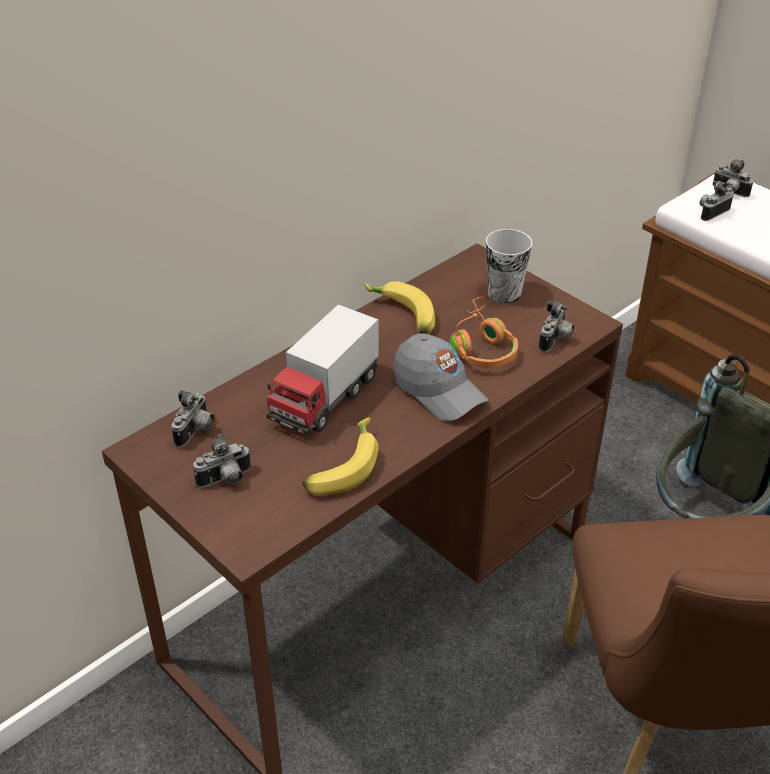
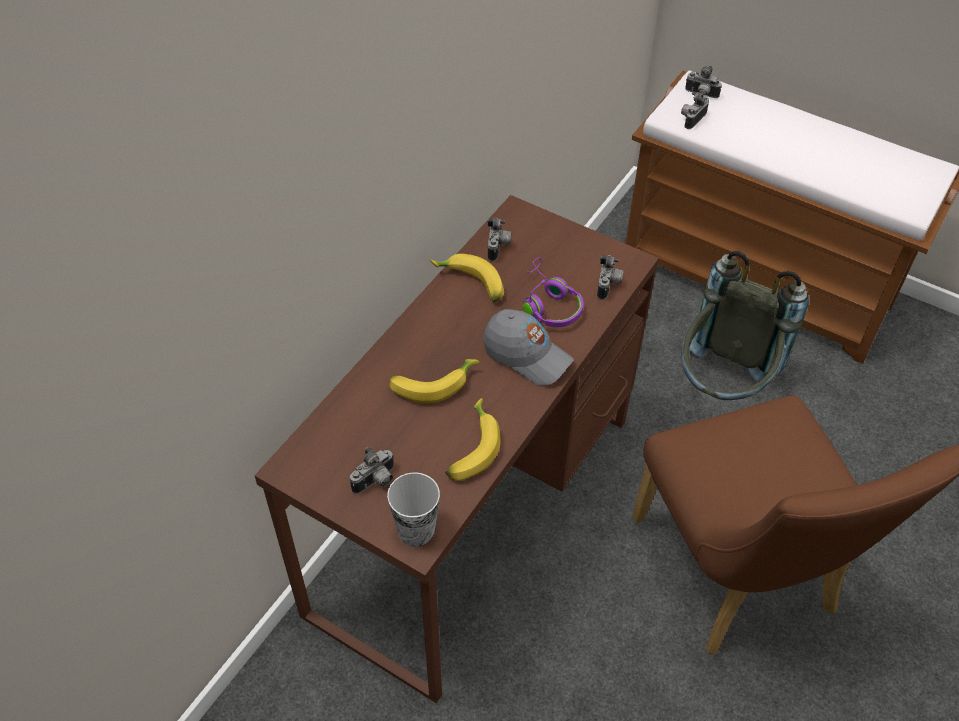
camera: 15 degrees left, 10 degrees up
(196, 431) = (332, 439): camera -> camera (498, 247)
(324, 399) = (432, 383): toy truck -> banana
(481, 346) = (548, 304): orange headphones -> purple headphones
(504, 293) = (551, 244): cup -> cup (416, 530)

